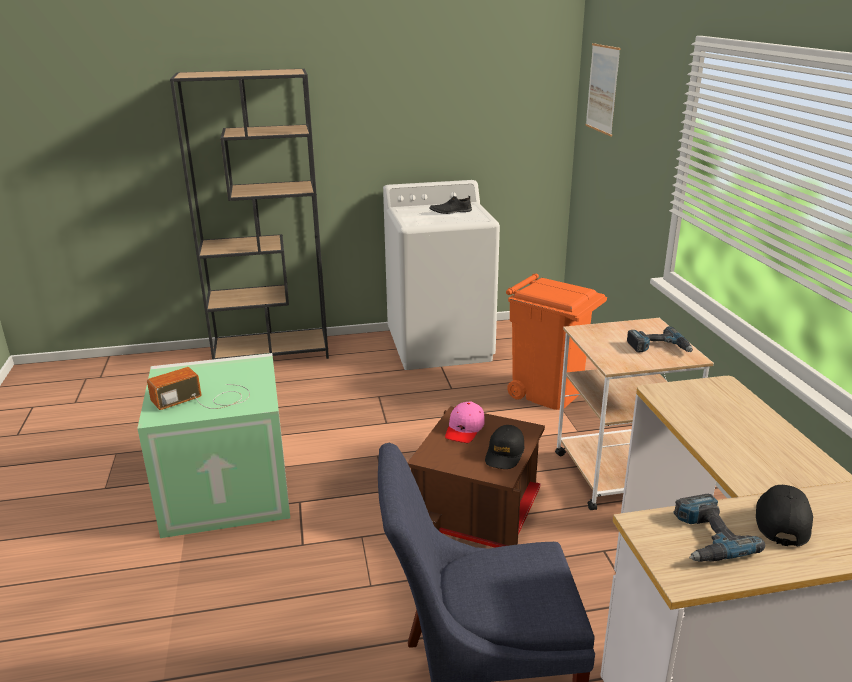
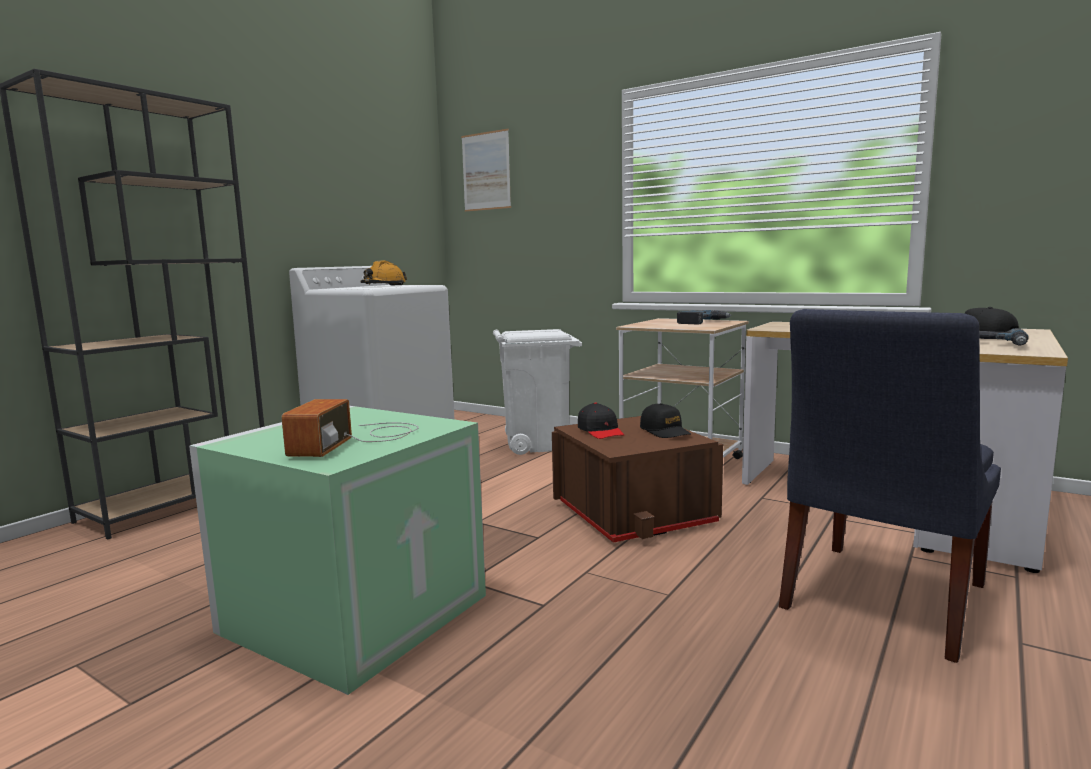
camera: 45 degrees left, 15 degrees down
(450, 211) = (383, 286): black shoe -> orange hard hat
(464, 429) = (600, 431): pink cap -> black cap
(548, 392) = (538, 444): orange trash can -> white trash can

